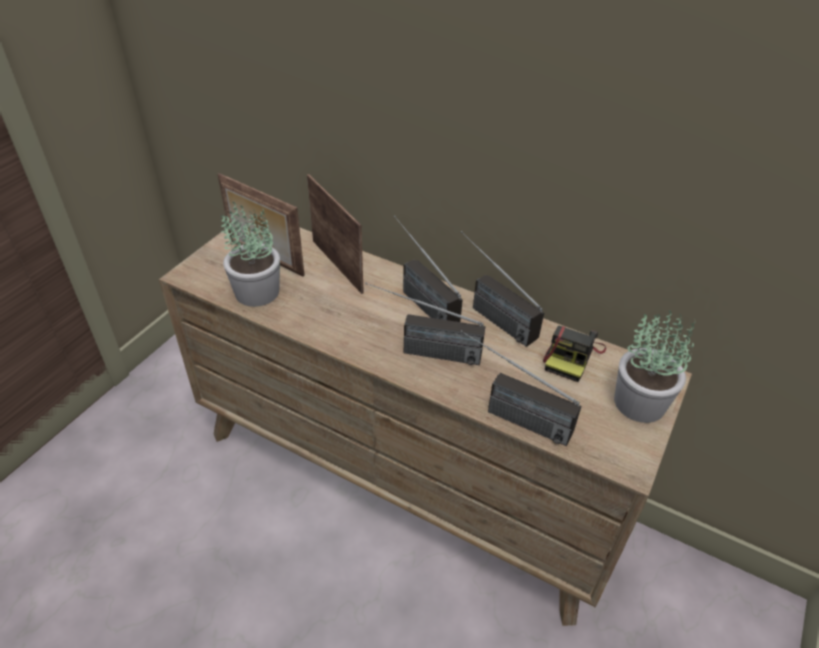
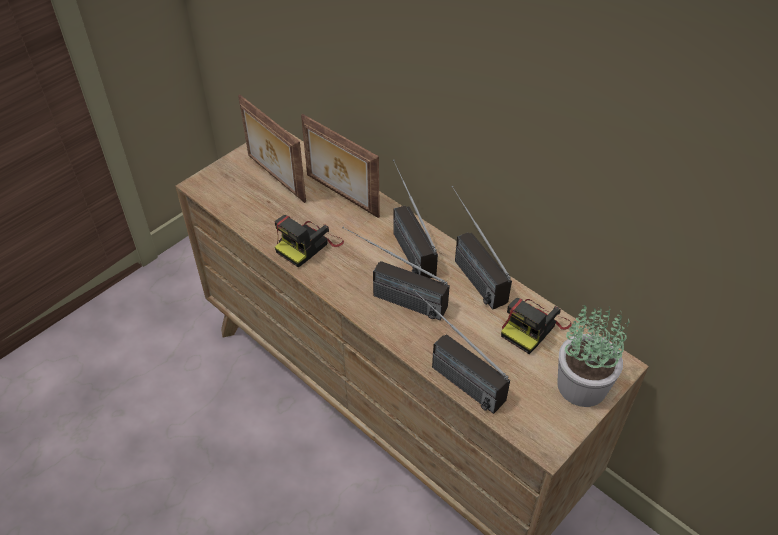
camera: 15 degrees right, 5 degrees up
(256, 292) = (257, 212): potted plant -> none
(320, 315) = (308, 245): none -> camera
(338, 265) = (341, 196): picture frame -> picture frame turned 150 degrees clockwise

